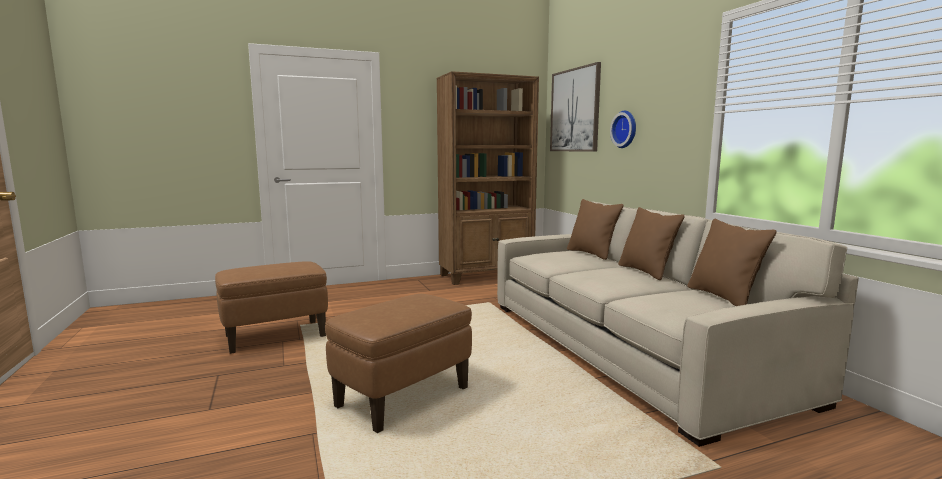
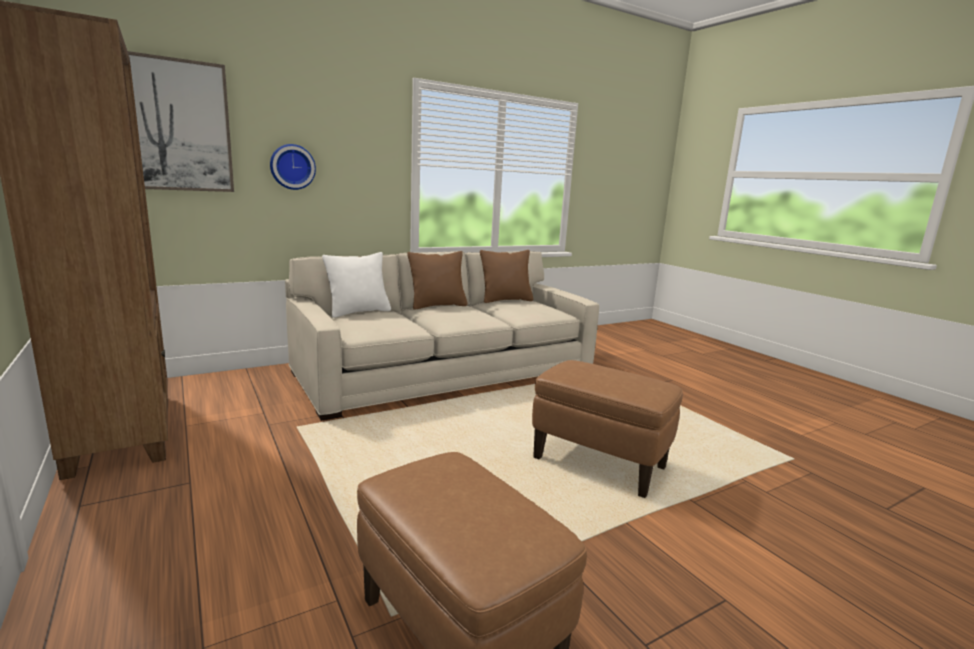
camera: 100 degrees left, 5 degrees up
(592, 253) = (358, 312): brown pillow -> white pillow

